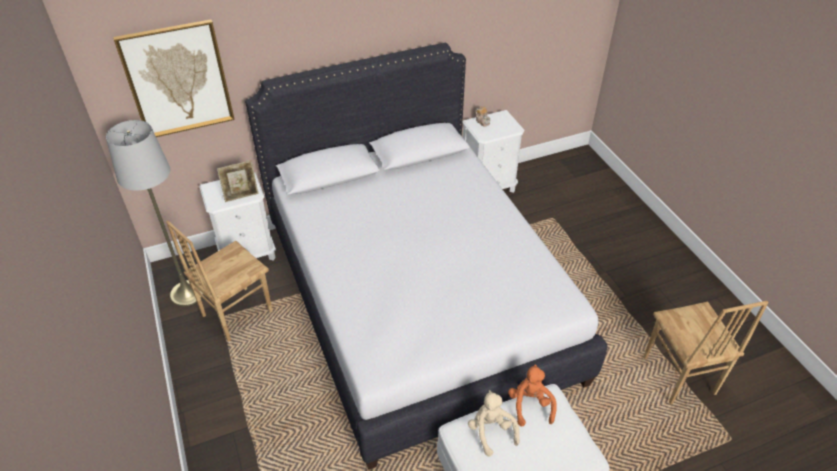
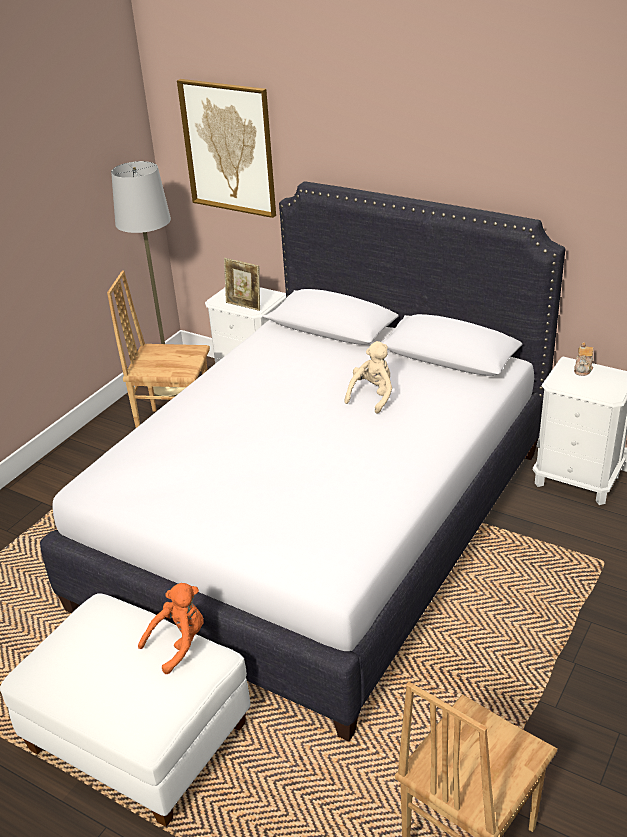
camera: 55 degrees right, 10 degrees down
(491, 431) = (115, 629): beige plush toy -> beige plush toy (372, 396)

